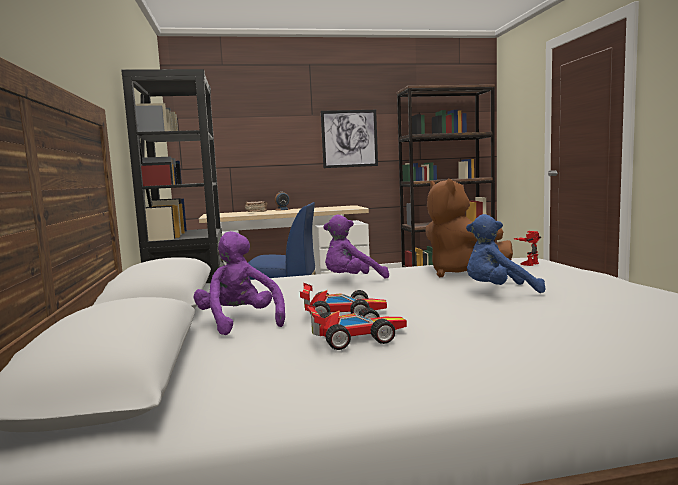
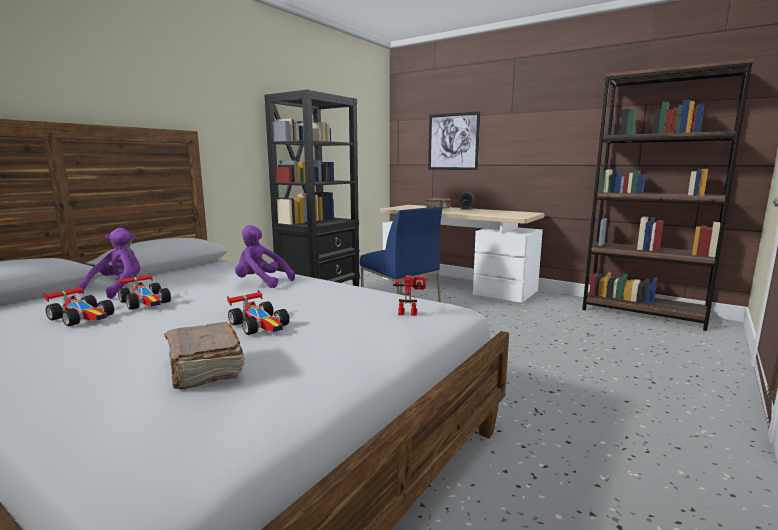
camera: 45 degrees right, 5 degrees up
(349, 138) = (548, 138): picture -> picture (453, 141)
(460, 273) = (329, 301): brown plush toy -> none
(498, 292) = (260, 324): blue plush toy -> toy car
(616, 306) = (204, 368): none -> brown book

